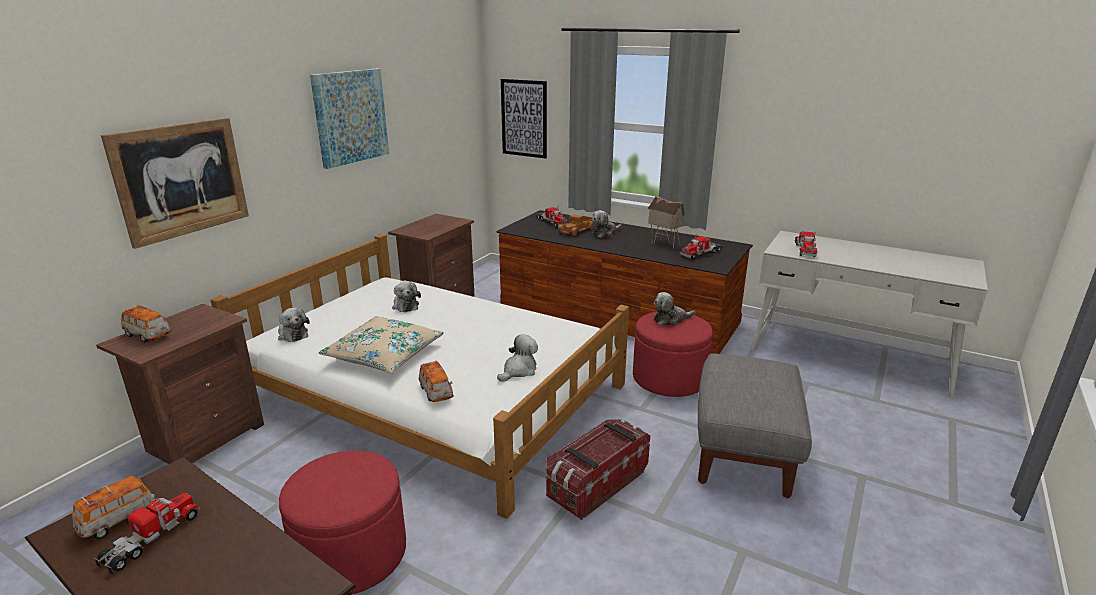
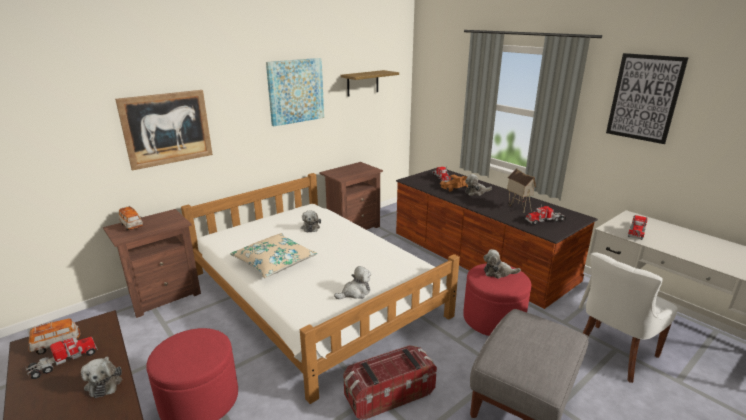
camera: 20 degrees right, 0 degrees up
(292, 334) = (230, 236): plush toy -> plush toy (104, 382)
(430, 103) = (362, 83): none -> shelf
(436, 392) = (289, 298): toy car -> none
(524, 118) = (436, 97): picture -> picture (644, 98)
(806, 387) = (613, 353): none -> white chair

